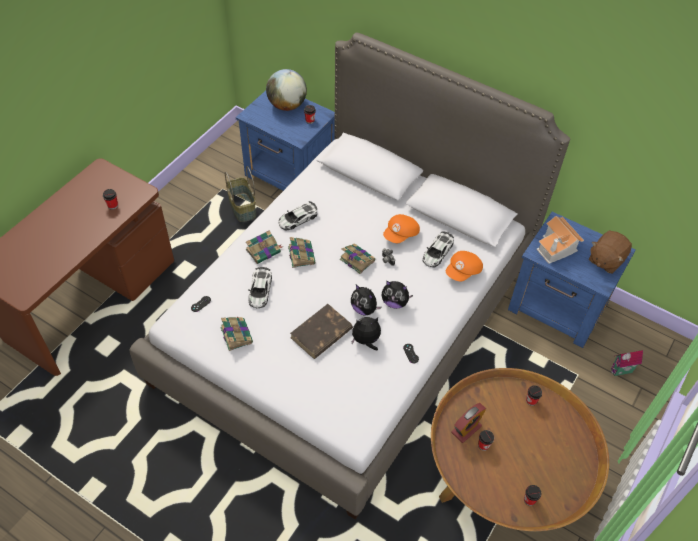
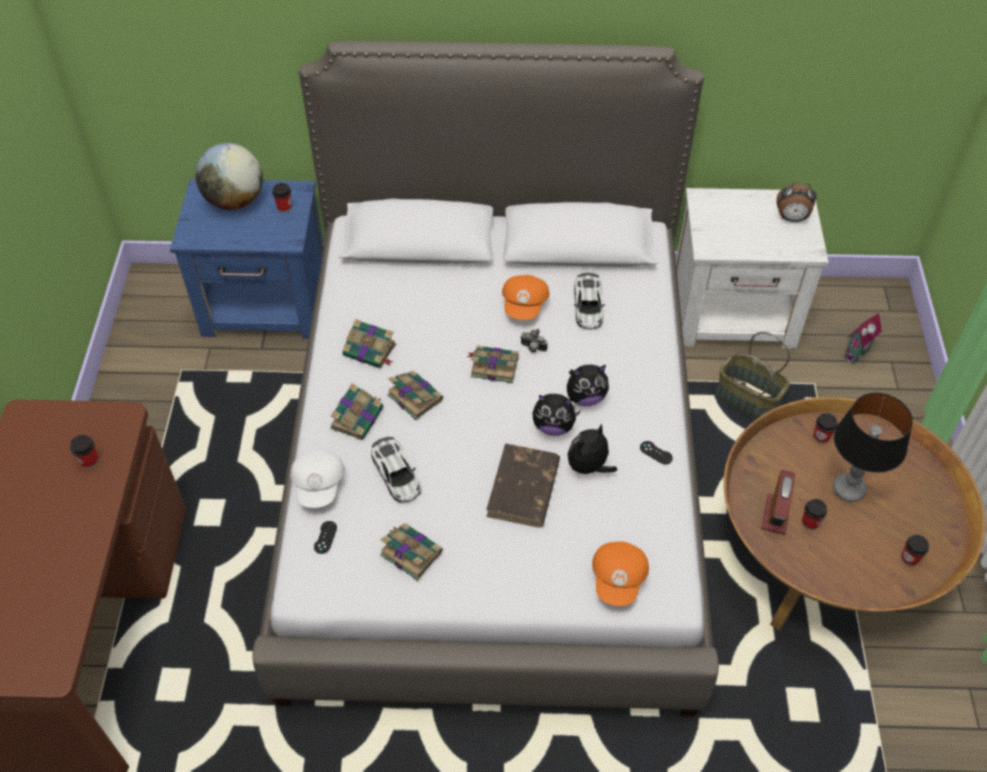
camera: 30 degrees left, 0 degrees up
(218, 276) = (319, 485): none -> white cap
(242, 207) = (230, 383): basket -> basket (746, 400)
(297, 219) = (370, 350): toy car -> book
(463, 271) = (639, 315): orange cap -> orange cap (619, 579)
(524, 440) = (849, 489): none -> table lamp
(556, 248) = (726, 231): toy house -> none
(558, 308) = (734, 314): blue nightstand -> white nightstand
(605, 260) = (791, 218): brown plush toy -> alarm clock

